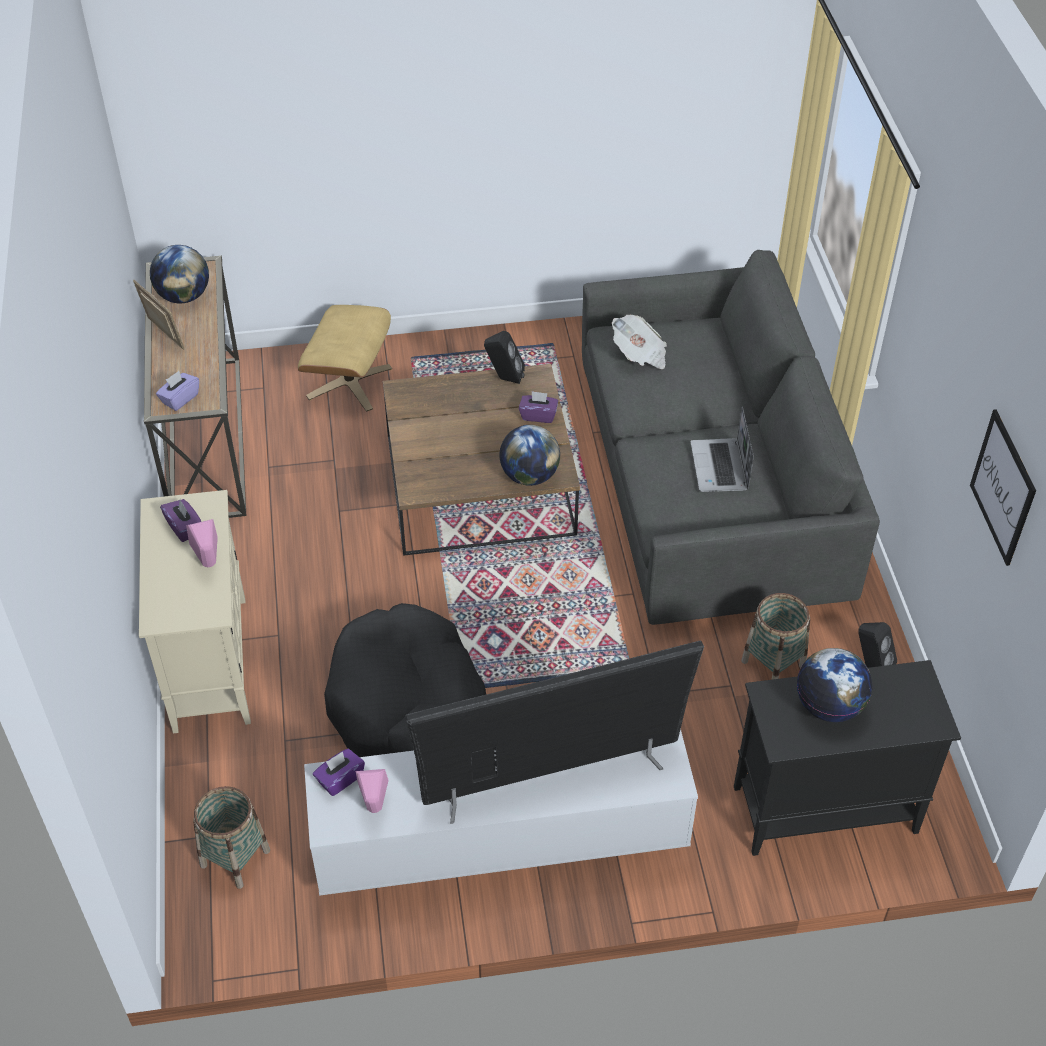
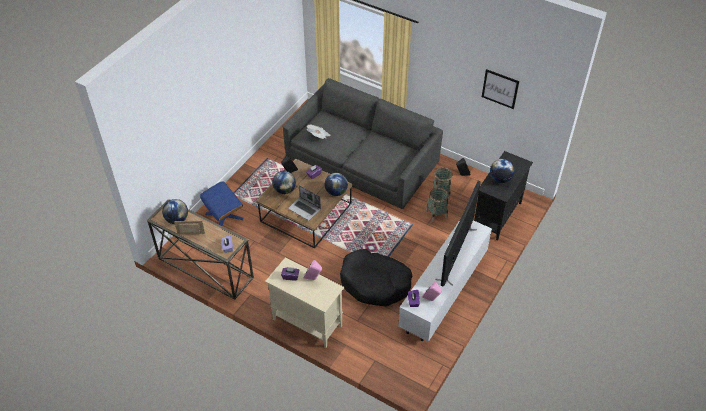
camera: 50 degrees left, 0 degrees up
(235, 858) = (389, 358): basket -> basket (436, 214)
(350, 382) = (224, 216): beige ottoman -> blue ottoman
(452, 401) = (284, 190): none -> globe
(720, 467) = (382, 149): laptop -> laptop (305, 209)

